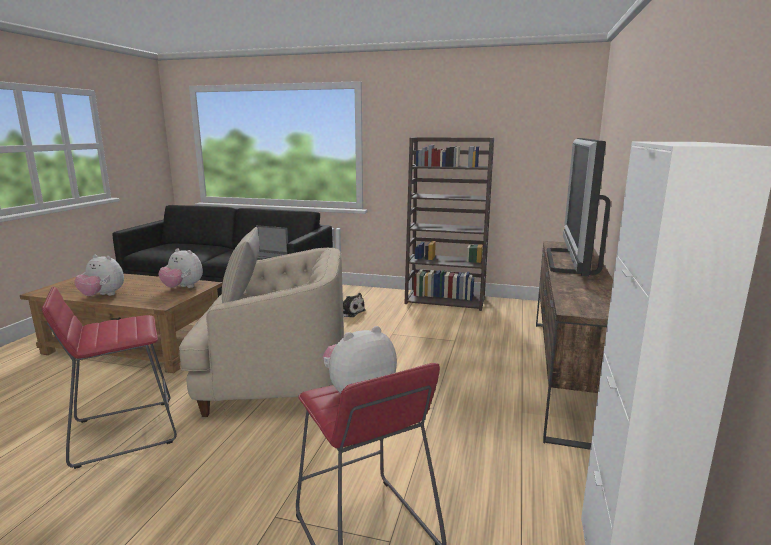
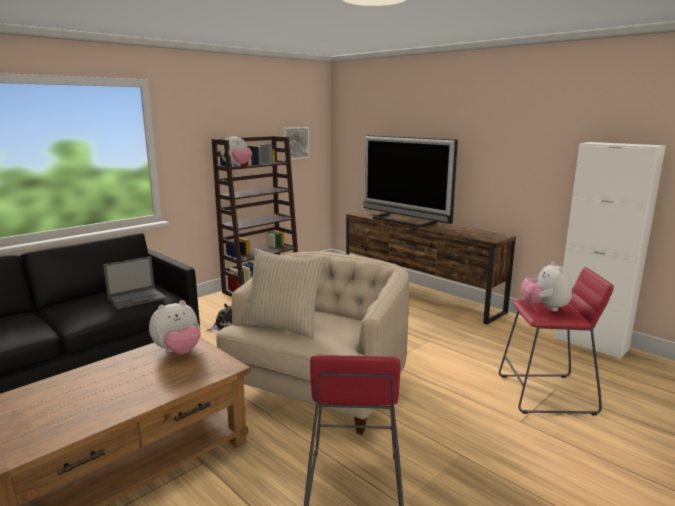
camera: 60 degrees left, 0 degrees up
(103, 296) = (125, 403): plush toy -> plush toy (237, 166)
(531, 147) = (295, 143): none -> picture

